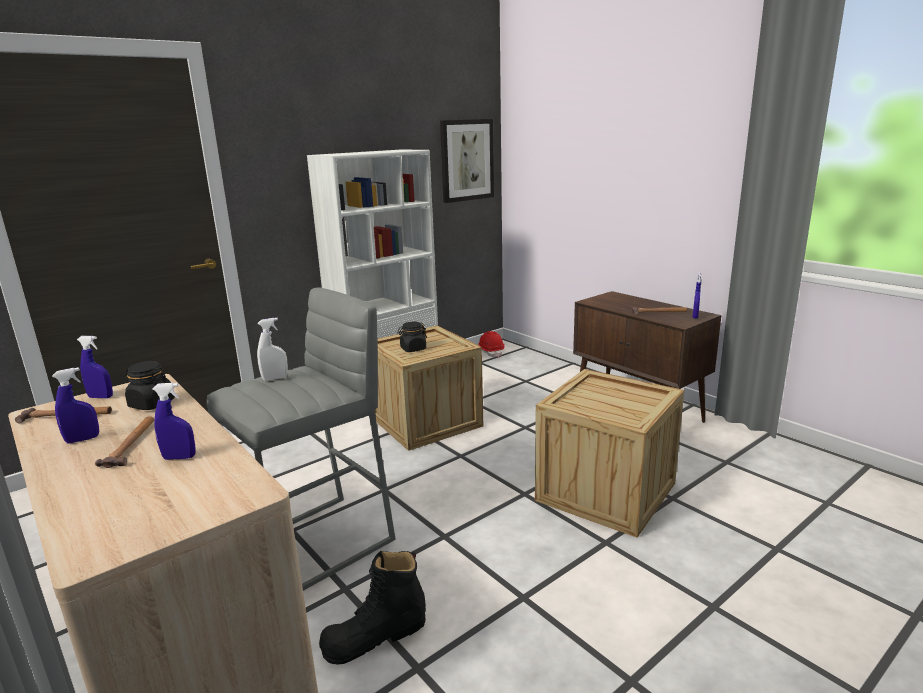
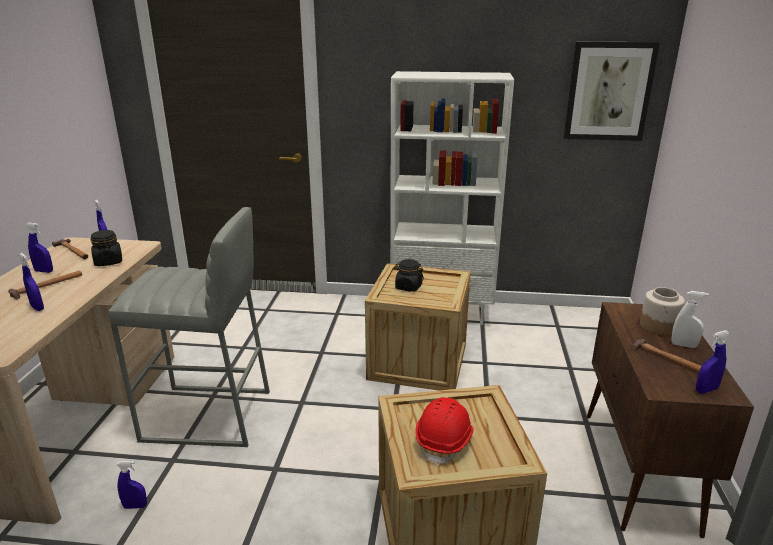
camera: 45 degrees right, 5 degrees up
(275, 378) = (181, 273): white spray bottle -> white spray bottle (683, 345)
(375, 636) = (135, 506): black boot -> blue spray bottle
(490, 352) = (586, 320): red hard hat -> red hard hat (445, 441)
(623, 302) = (658, 326): none -> jar

